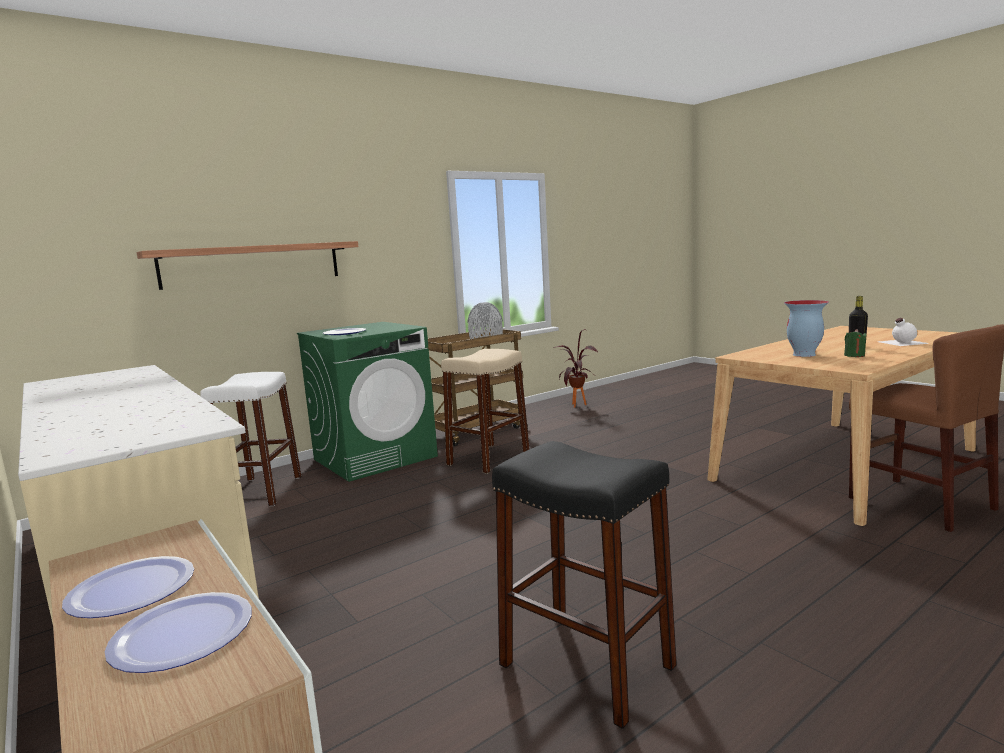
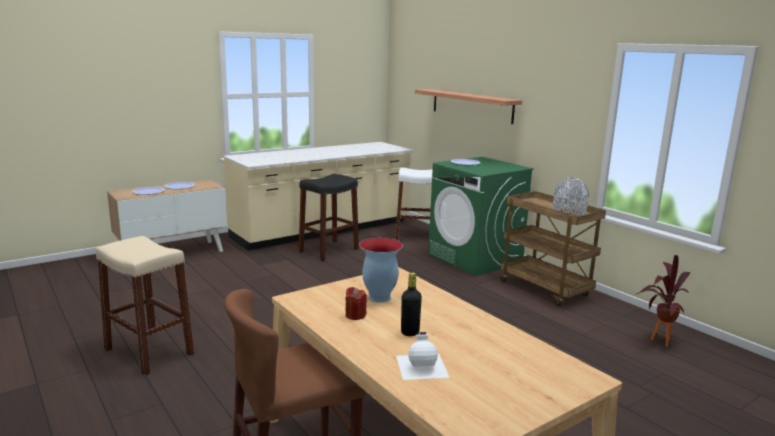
camera: 90 degrees right, 5 degrees up
(489, 458) = (469, 292): beige stool -> beige stool (149, 352)
(586, 665) = (194, 302): black stool -> black stool (329, 250)
(854, 355) = (355, 315): green candle -> red candle

